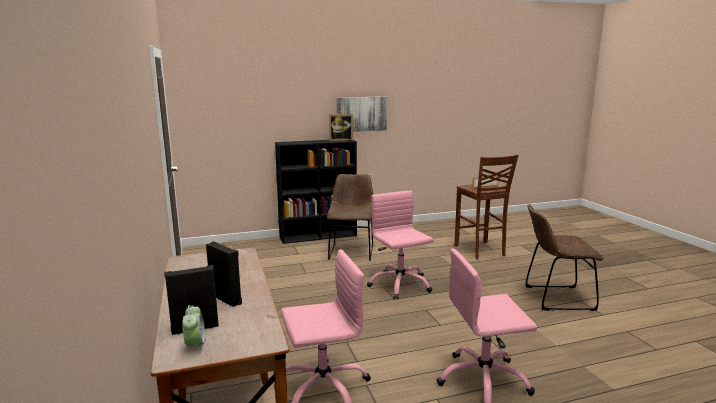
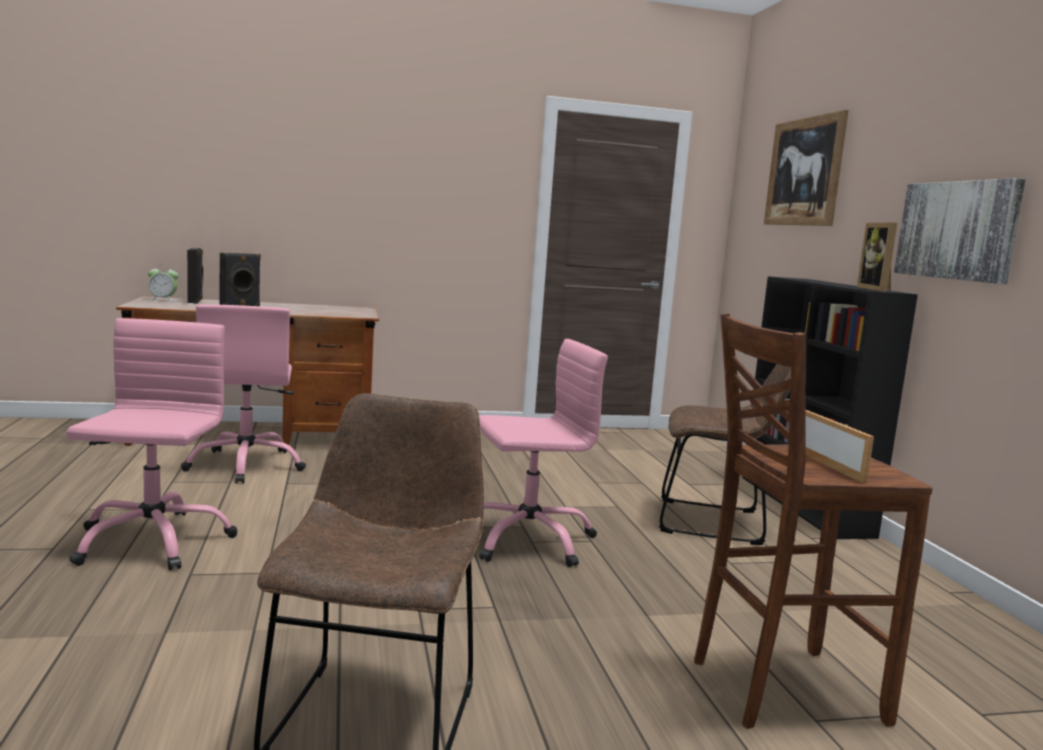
camera: 95 degrees right, 5 degrees down
(253, 89) = (804, 172): none -> picture

